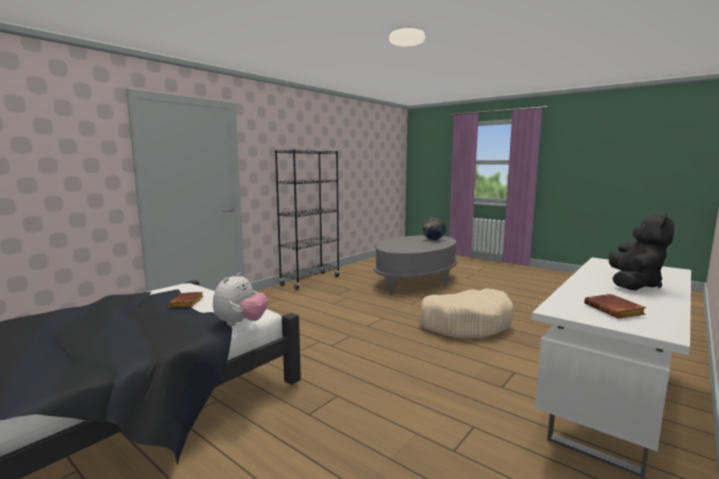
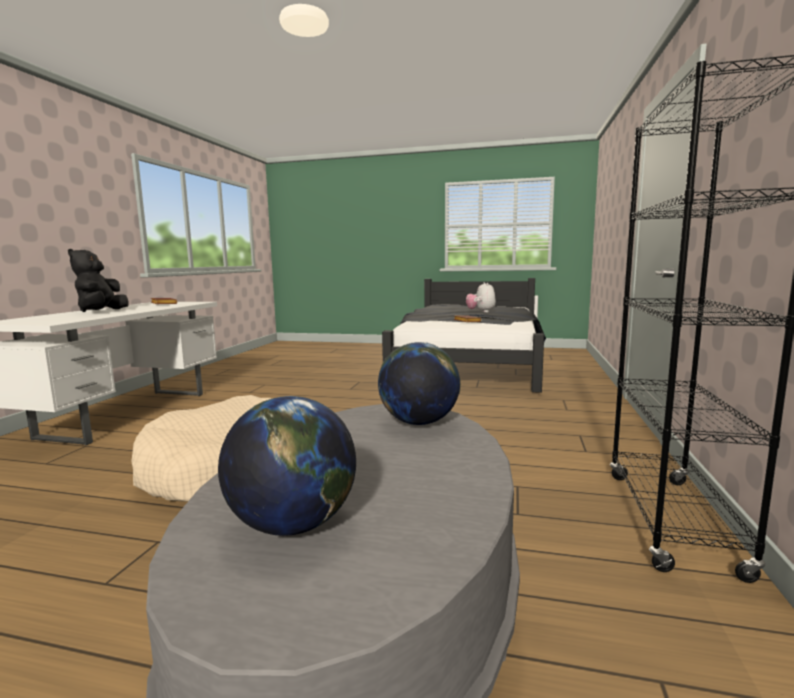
camera: 155 degrees right, 0 degrees up
(241, 323) = (404, 322): plush toy -> plush toy (481, 312)
(392, 247) = (419, 423): none -> globe

